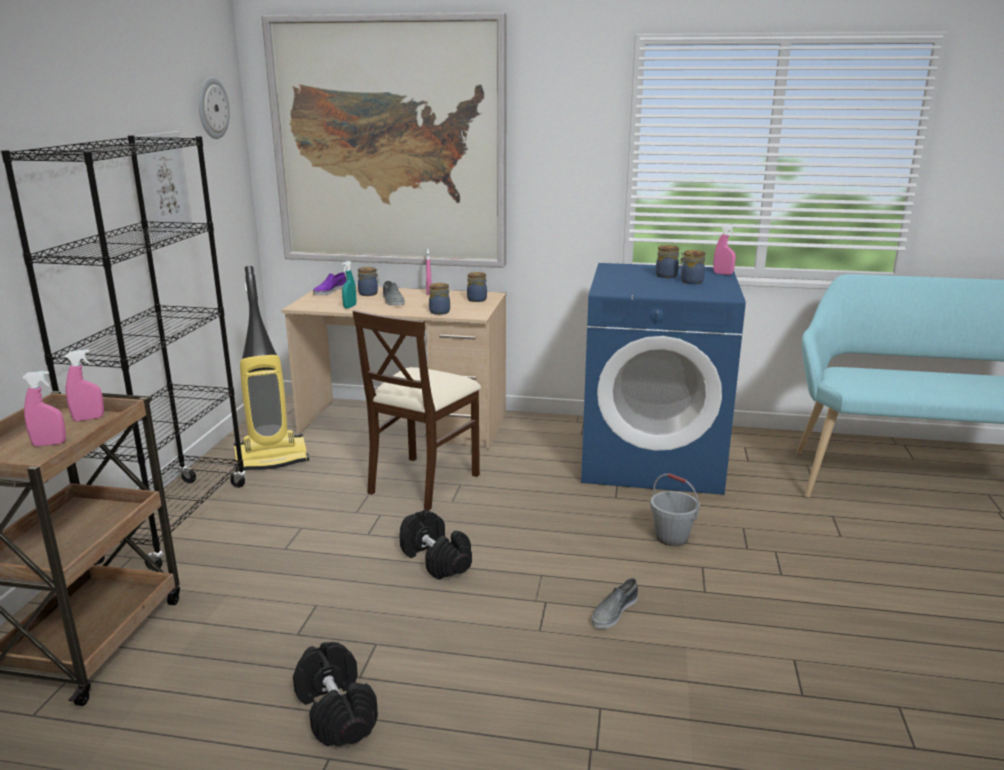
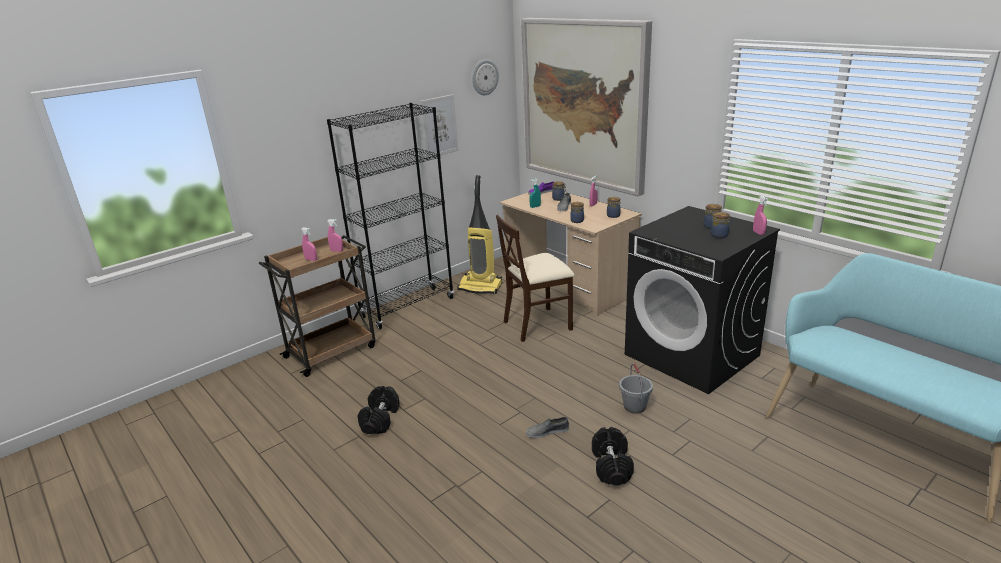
camera: 40 degrees right, 5 degrees up
(436, 560) = (495, 369): black dumbbell -> black dumbbell (612, 466)
(653, 459) = (692, 355): blue washing machine -> black washing machine

